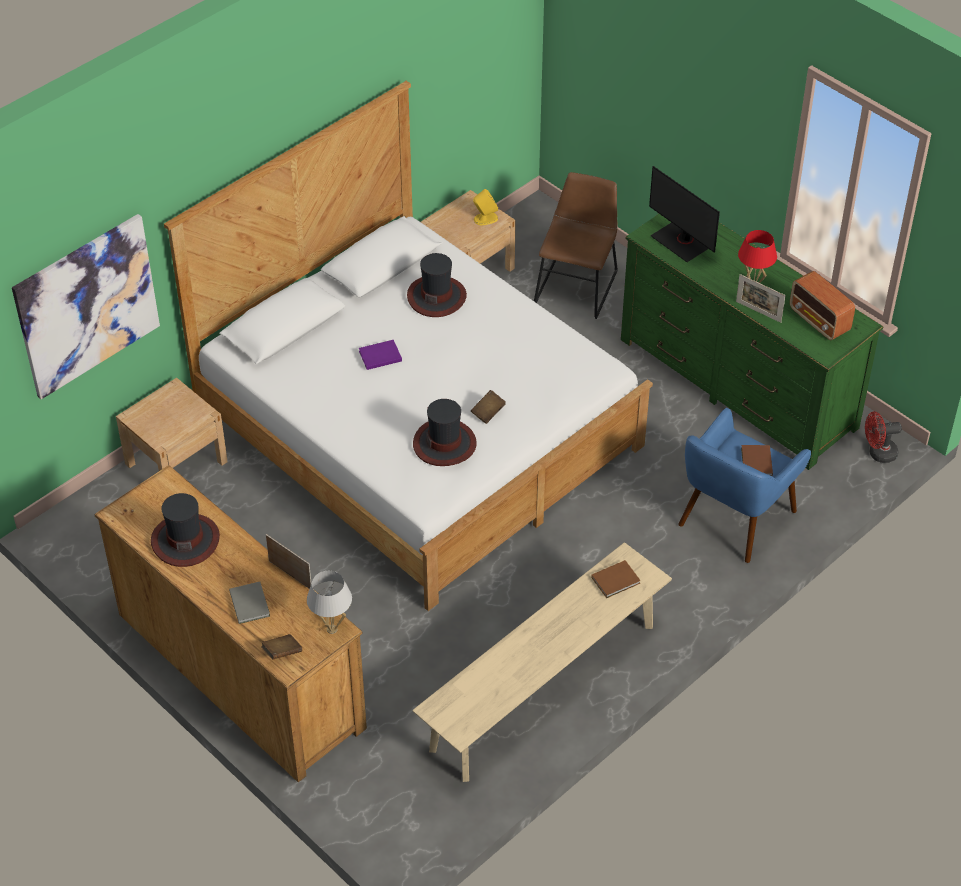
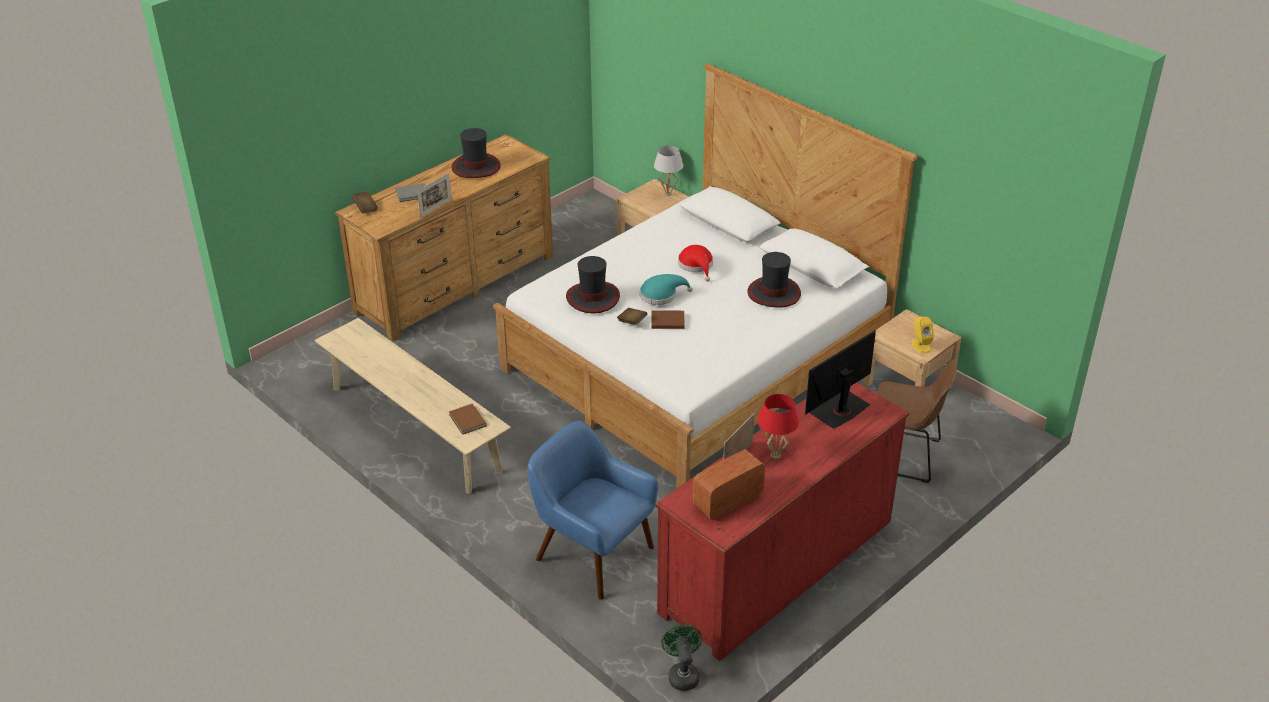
camera: 90 degrees right, 10 degrees down
(87, 305) = (655, 73): picture -> none
(331, 629) = (381, 227): white table lamp -> white table lamp (668, 193)
(379, 356) = (697, 265): purple book -> red hat
(439, 386) = (661, 295): none -> turquoise hat
(737, 383) = (777, 566): green dresser -> red dresser
(756, 463) = (597, 510): brown book -> brown book (666, 321)
(878, 453) = (682, 674): red fan -> green fan

